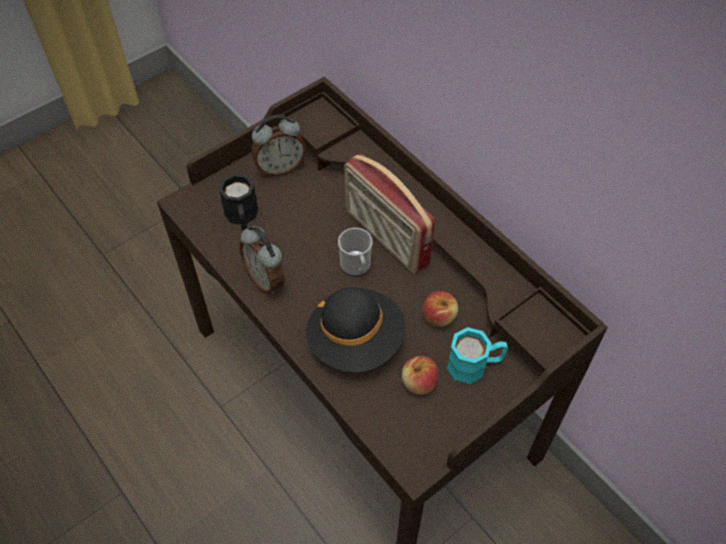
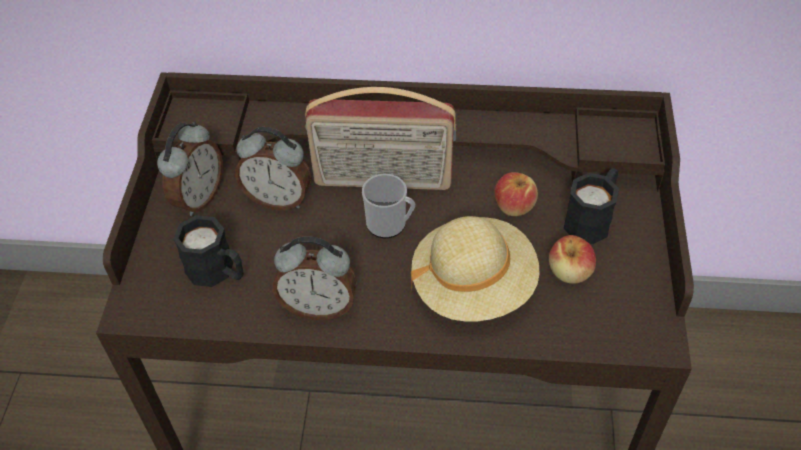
camera: 45 degrees left, 5 degrees down
(318, 202) = (278, 199): none -> alarm clock
(356, 340) = (473, 286): black hat -> beige hat
(475, 365) = (592, 219): turquoise mug -> black mug

